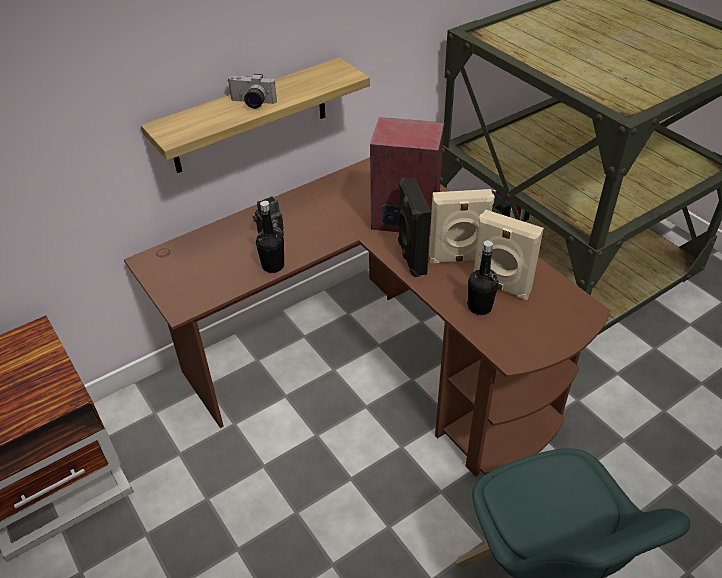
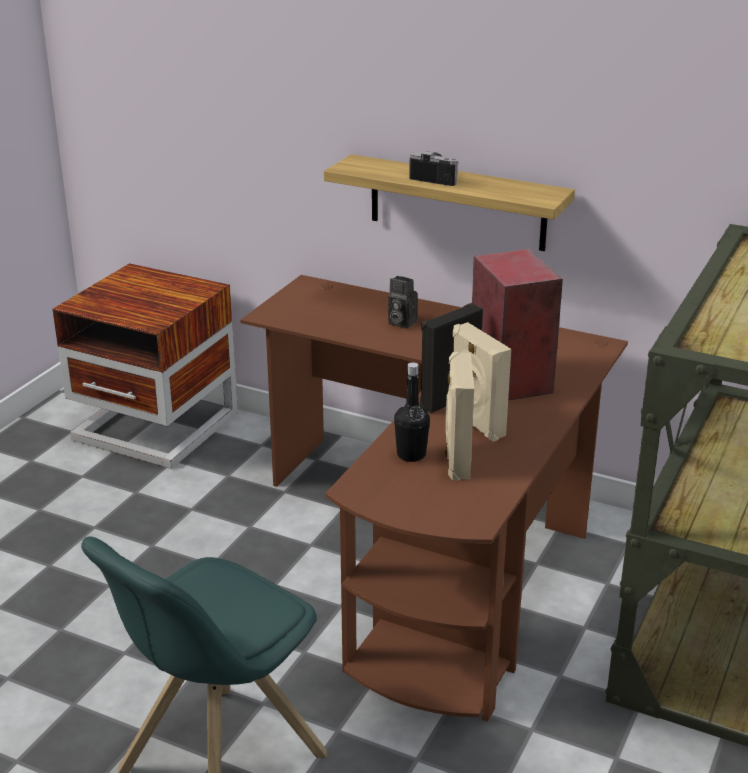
camera: 60 degrees right, 15 degrees down
(252, 103) = (436, 178): camera -> camera turned 135 degrees clockwise
(273, 266) = (359, 336): black bottle -> none

